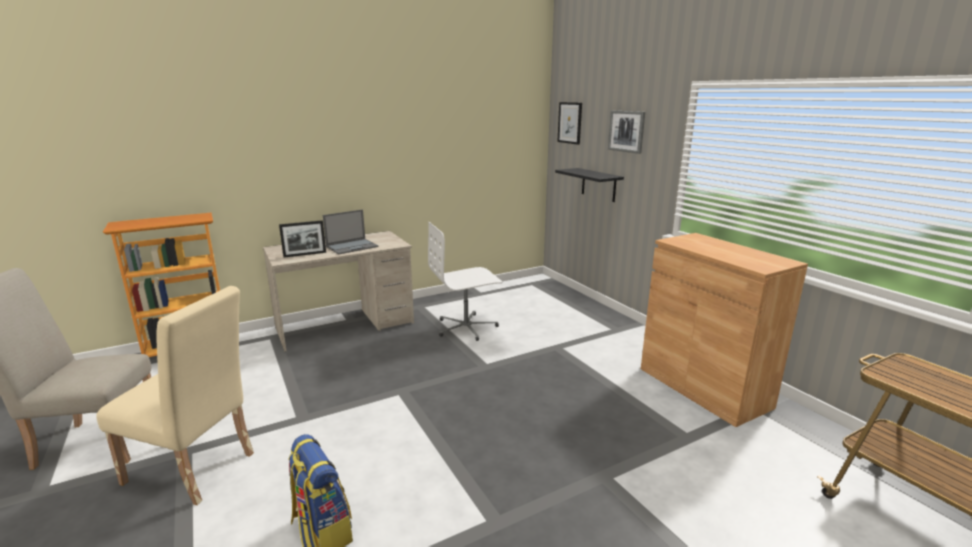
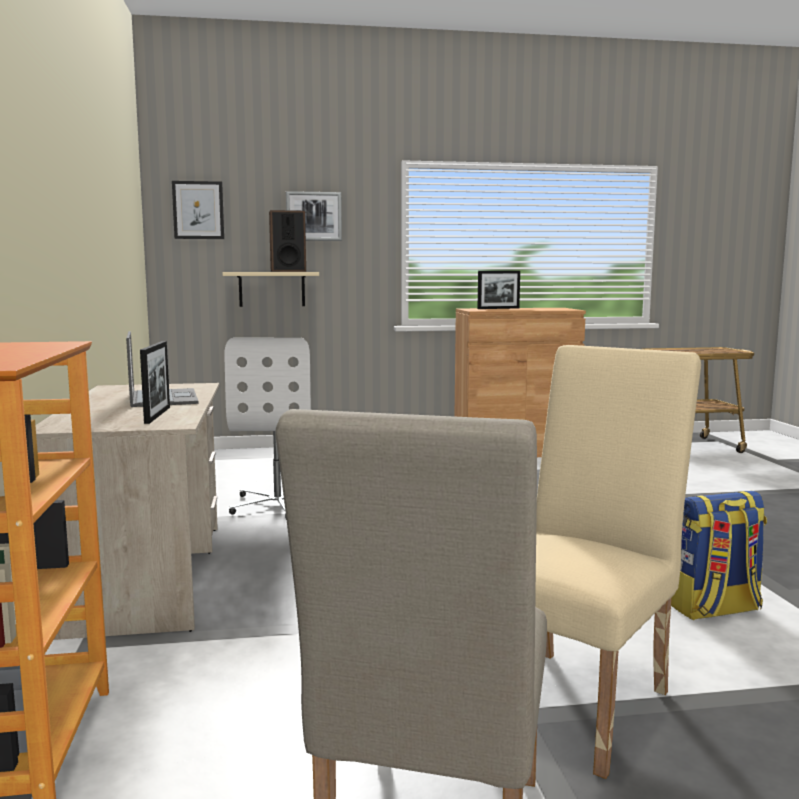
camera: 70 degrees left, 10 degrees down
(595, 174) = (288, 271): none -> speaker
(598, 185) = (272, 289): black shelf -> beige shelf
(717, 244) = (498, 308): none -> picture frame

